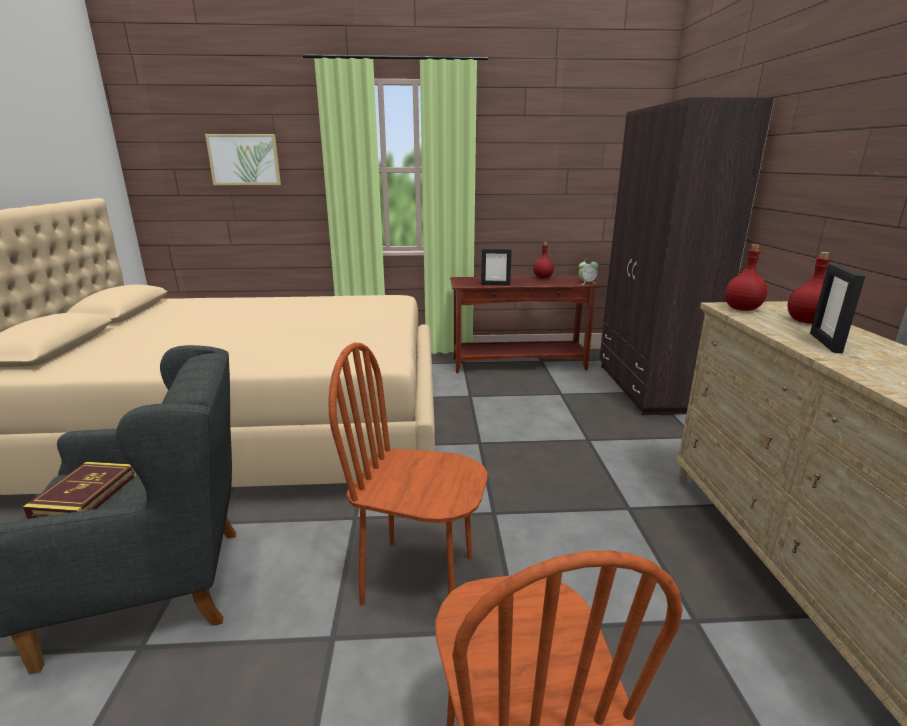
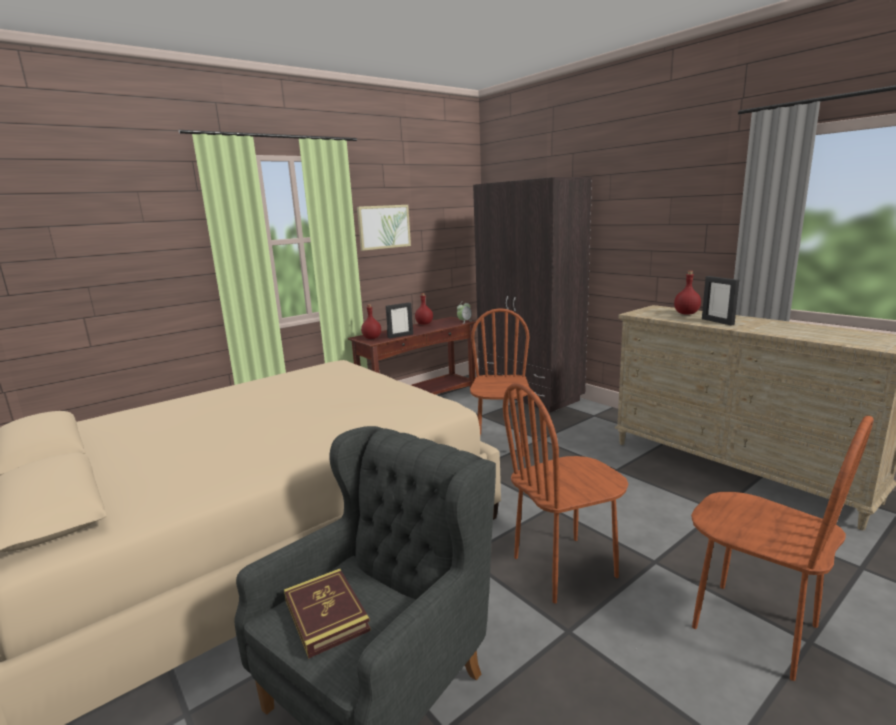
camera: 35 degrees left, 5 degrees down
(244, 160) = (105, 244): picture -> picture (384, 227)
(538, 430) = (501, 445): none -> brown chair
(741, 309) = (645, 313): red bottle -> red bottle (371, 338)

